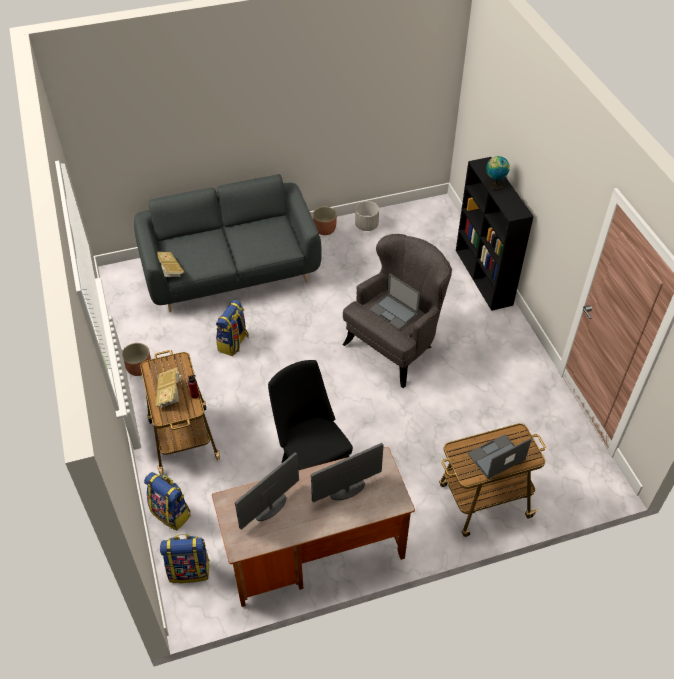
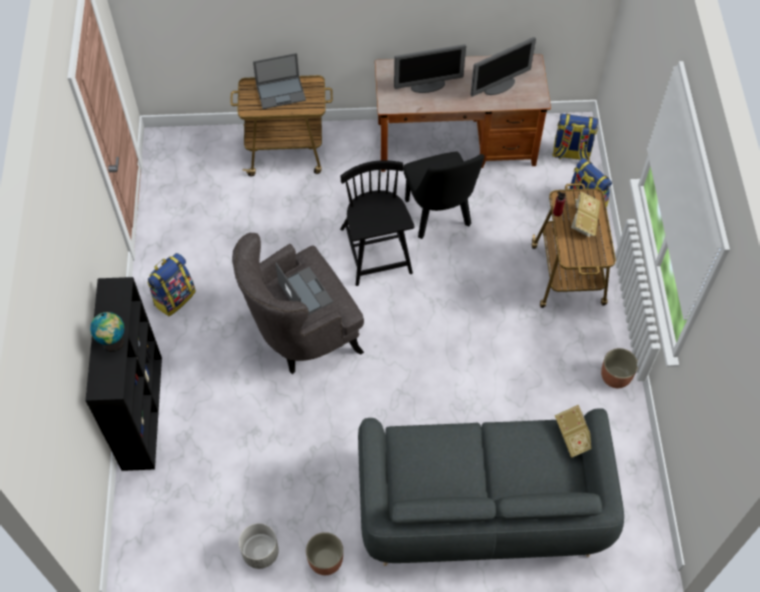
camera: 165 degrees left, 10 degrees up
(233, 343) = (496, 385): backpack -> backpack (174, 297)
(359, 422) = (376, 252): none -> black chair

